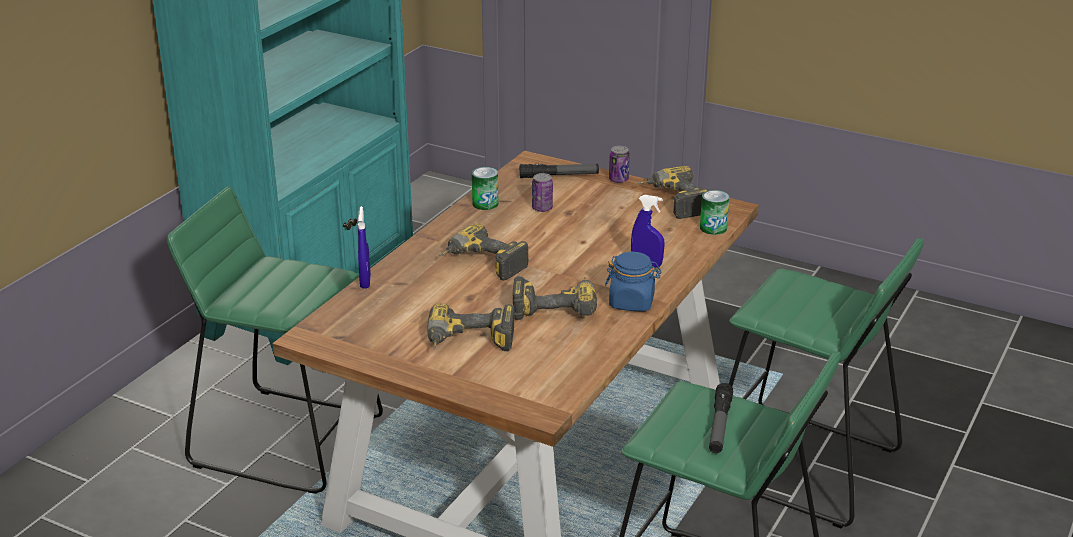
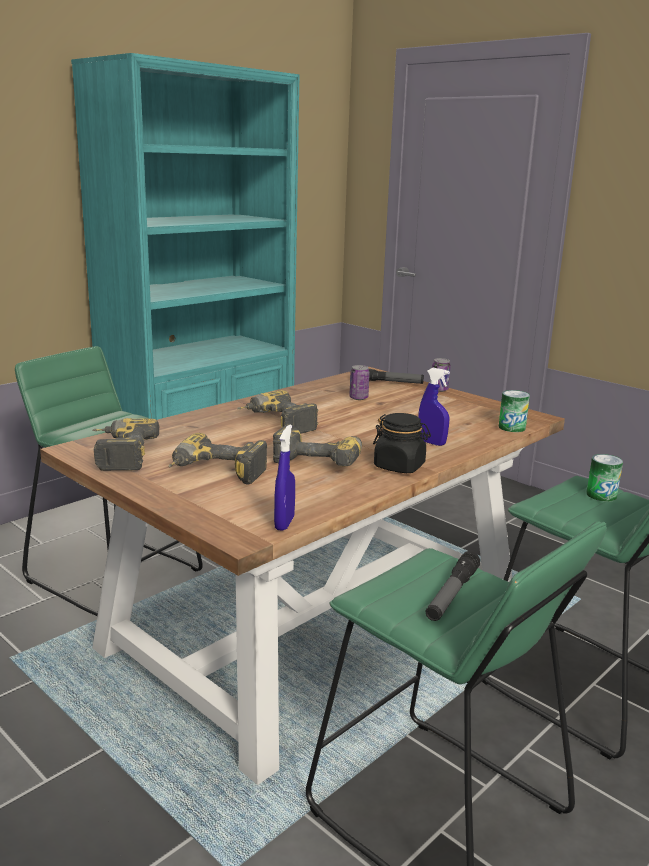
camera: 15 degrees right, 10 degrees down
(365, 282) = (163, 421): blue spray bottle -> blue spray bottle (284, 523)
(485, 204) = (311, 390): can -> can (601, 495)
(632, 302) = (399, 466): blue jar -> black jar
(672, 202) = (481, 407): power drill -> power drill (119, 455)

